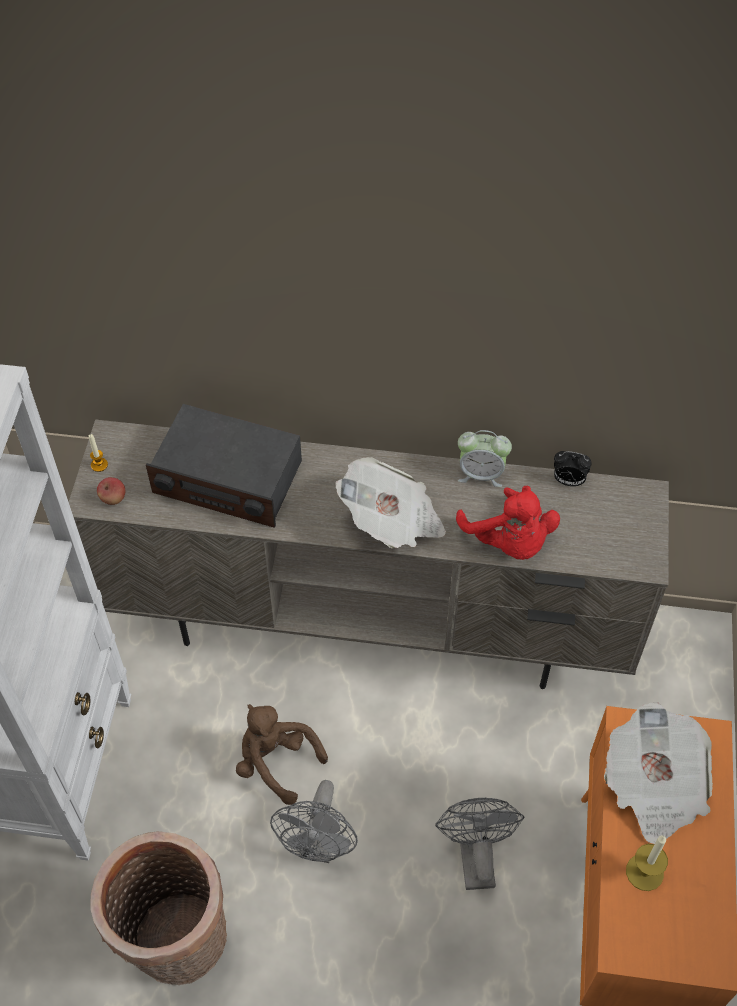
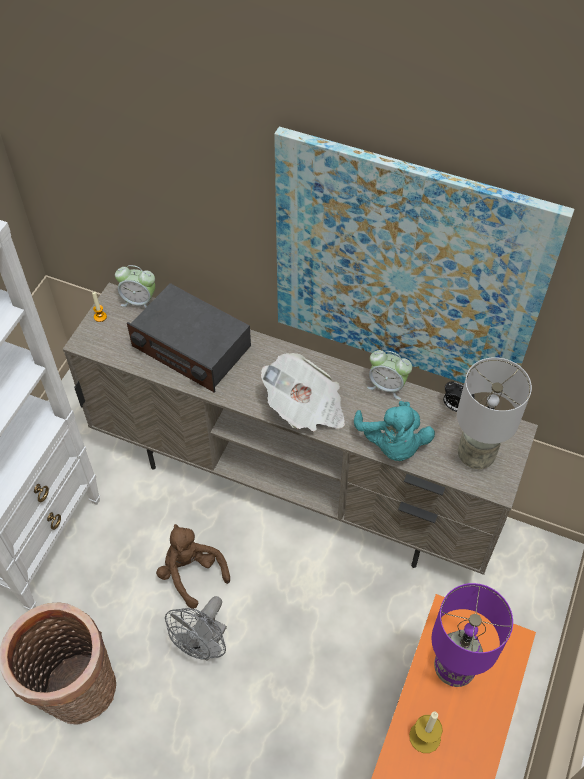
camera: 15 degrees right, 0 degrees up
(113, 498) = (102, 344): apple -> none
(142, 435) = (139, 301): none -> alarm clock
(475, 856) = (321, 685): grey fan -> none
(494, 328) = (406, 269): none -> picture
(509, 541) = (392, 444): red plush toy -> turquoise plush toy
(608, 533) = (475, 455): none -> grey table lamp
(654, 786) = (454, 669): newspaper -> purple table lamp

